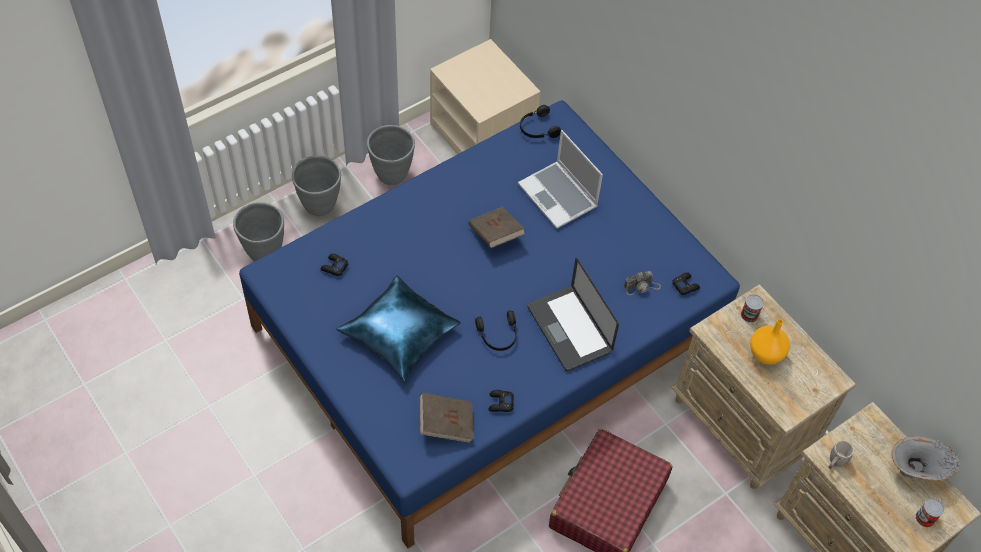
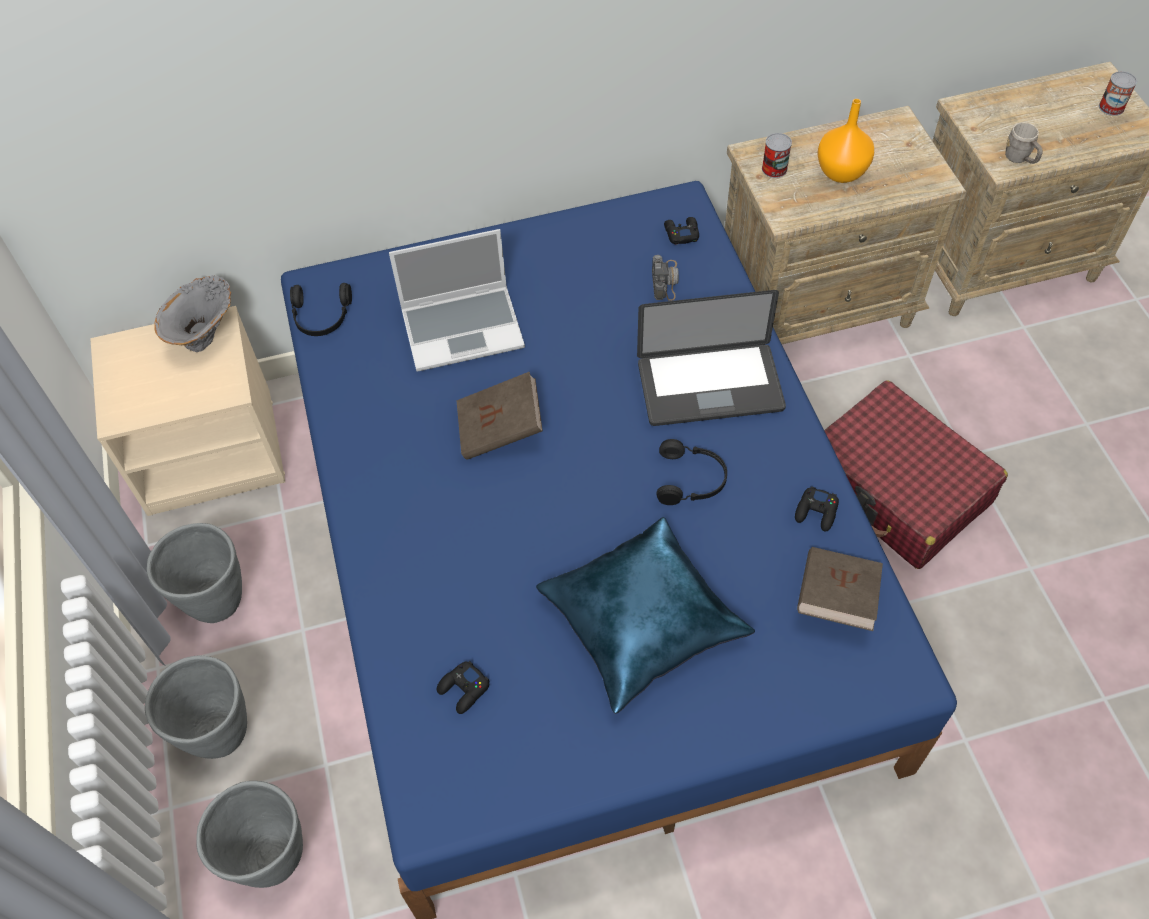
camera: 65 degrees left, 0 degrees up
(916, 472) = (1047, 94): grey vase -> grey vase (206, 336)

